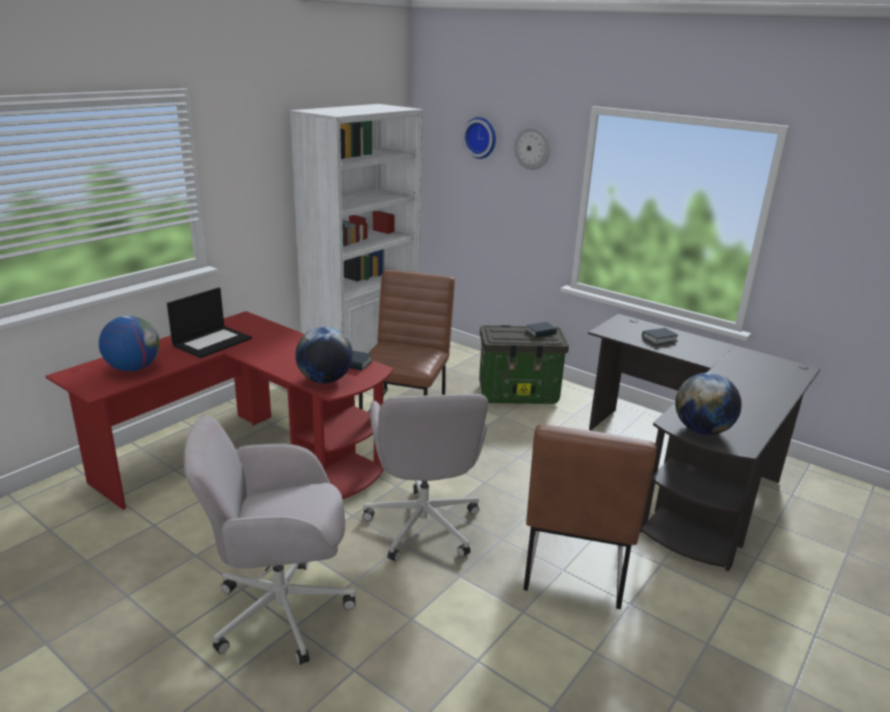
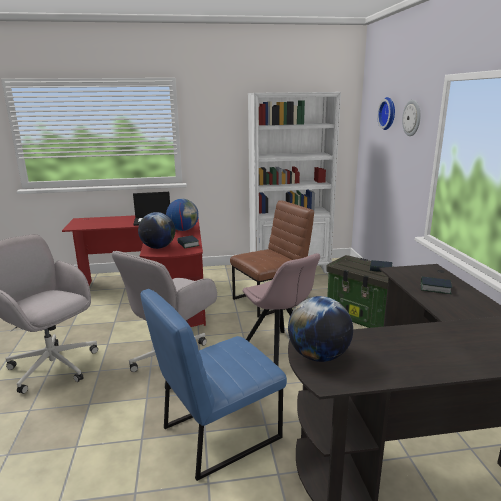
camera: 45 degrees right, 5 degrees down
(133, 368) = (103, 223): globe -> globe (183, 230)
(502, 463) = (279, 351): none -> pink chair
(574, 564) = (218, 433): brown chair -> blue chair

